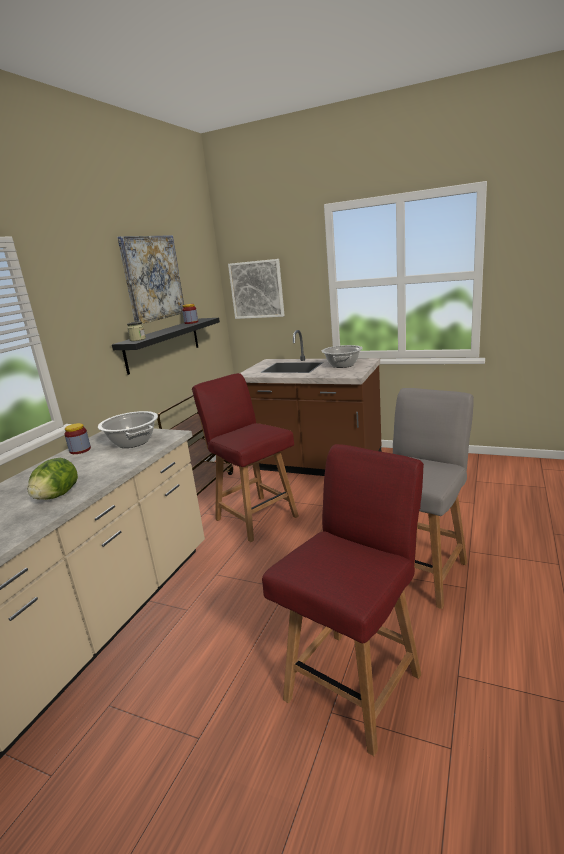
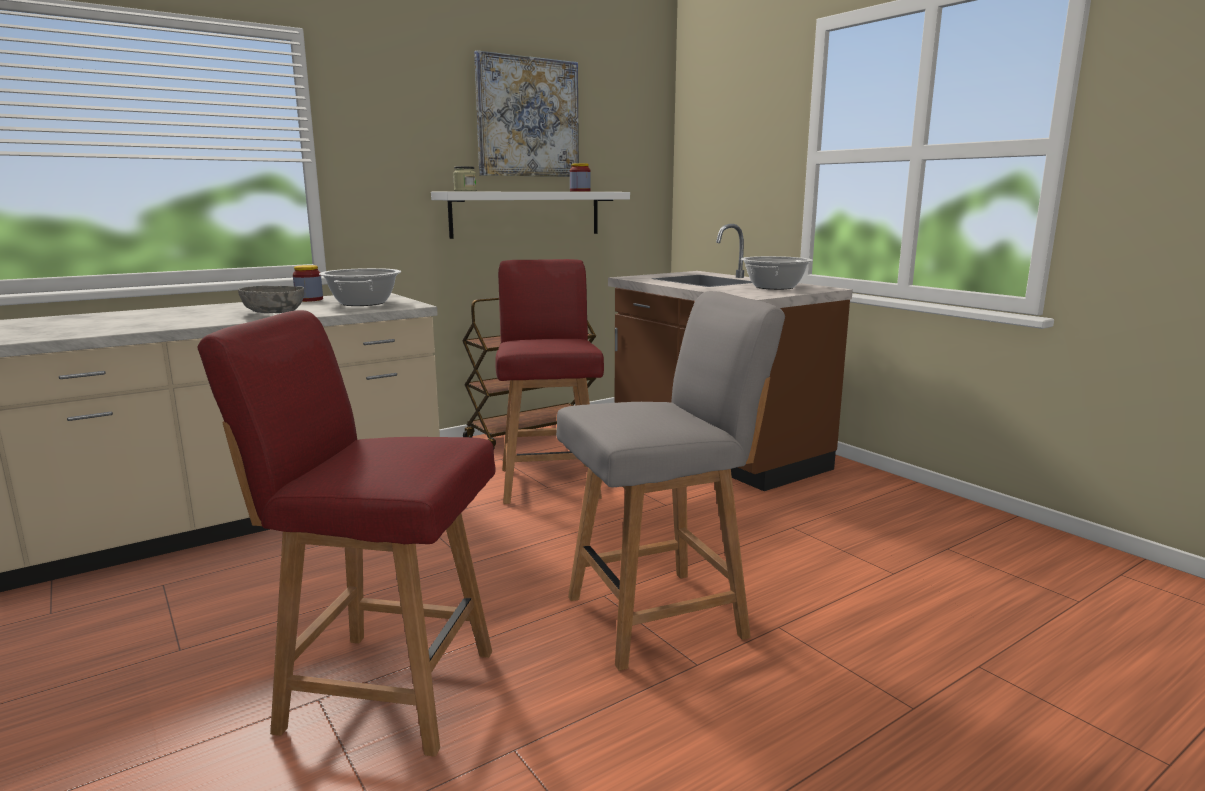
camera: 30 degrees right, 5 degrees down
(57, 496) = (201, 319): lettuce -> none
(94, 471) = (274, 312): none -> grey bowl
(163, 344) = (527, 214): black shelf -> white shelf
(257, 289) = (713, 161): picture -> none
(355, 684) = (384, 689): red chair -> red chair turned 150 degrees counterclockwise

